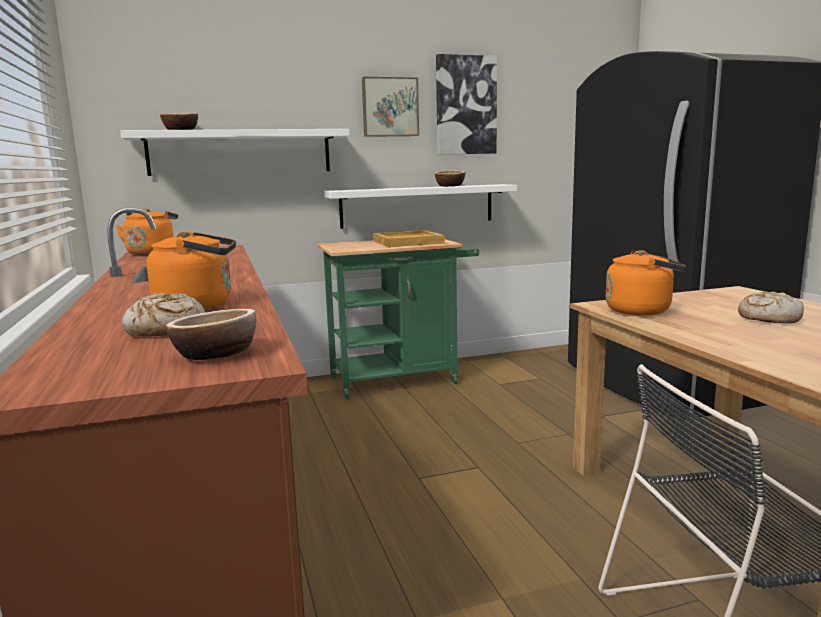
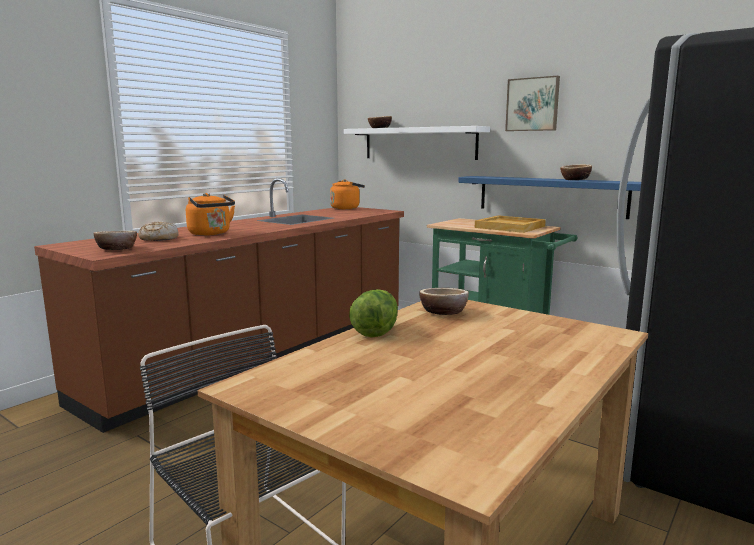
camera: 55 degrees right, 0 degrees up
(417, 205) = (550, 196): white shelf -> blue shelf
(465, 105) = (611, 99): picture -> none
(642, 311) = (443, 312): orange kettle -> bowl
(692, 335) = (376, 331): none -> lettuce
(768, 318) = (485, 349): bread -> none

